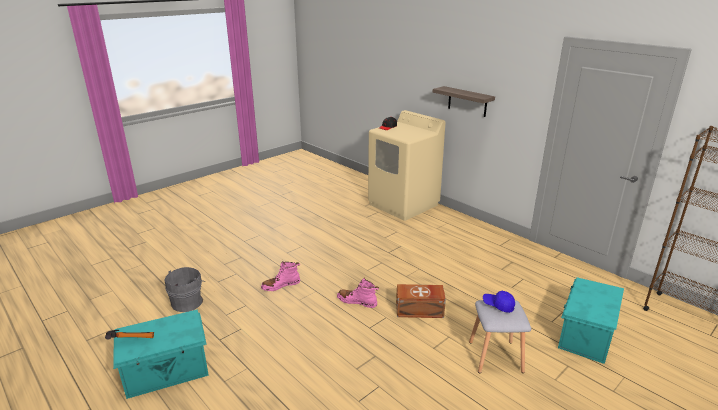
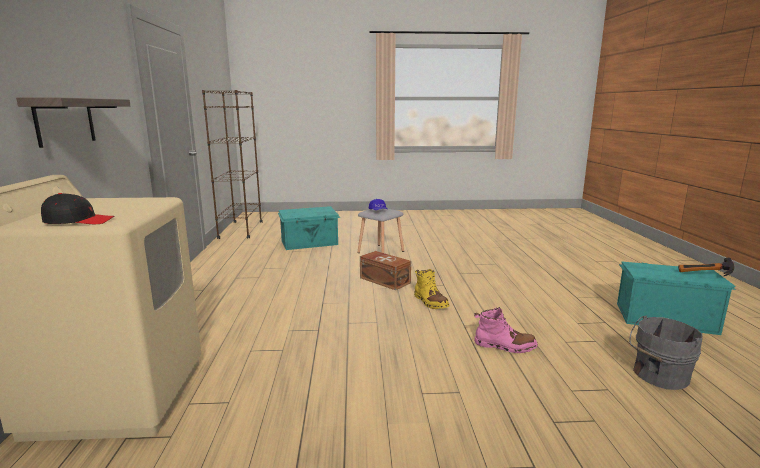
camera: 140 degrees left, 10 degrees down
(357, 301) = (430, 302): pink boot -> yellow boot

